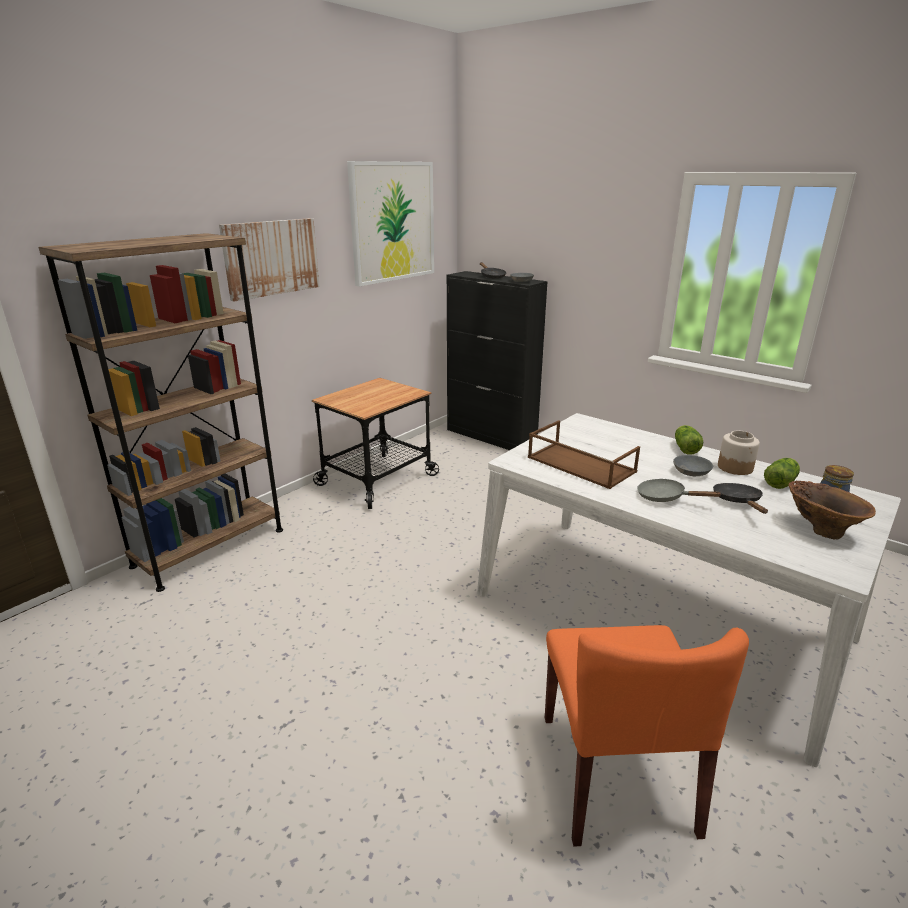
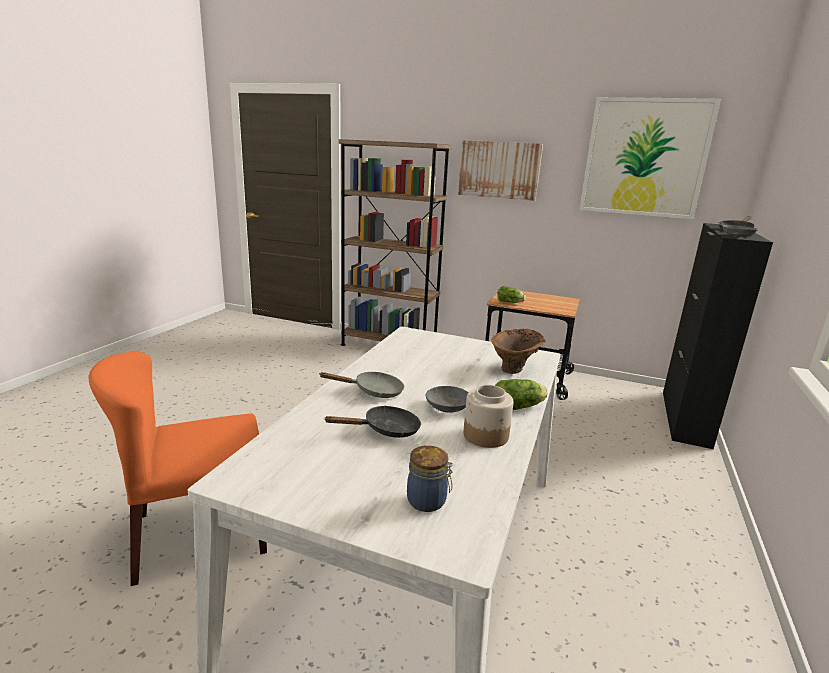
camera: 70 degrees right, 5 degrees down
(579, 464) = (423, 356): brown tray -> none
(665, 497) = (373, 391): grey frying pan -> grey frying pan turned 75 degrees clockwise
(781, 482) = (464, 466): lettuce -> lettuce (510, 302)
(821, 529) = (335, 479): brown vase -> brown vase (515, 368)

